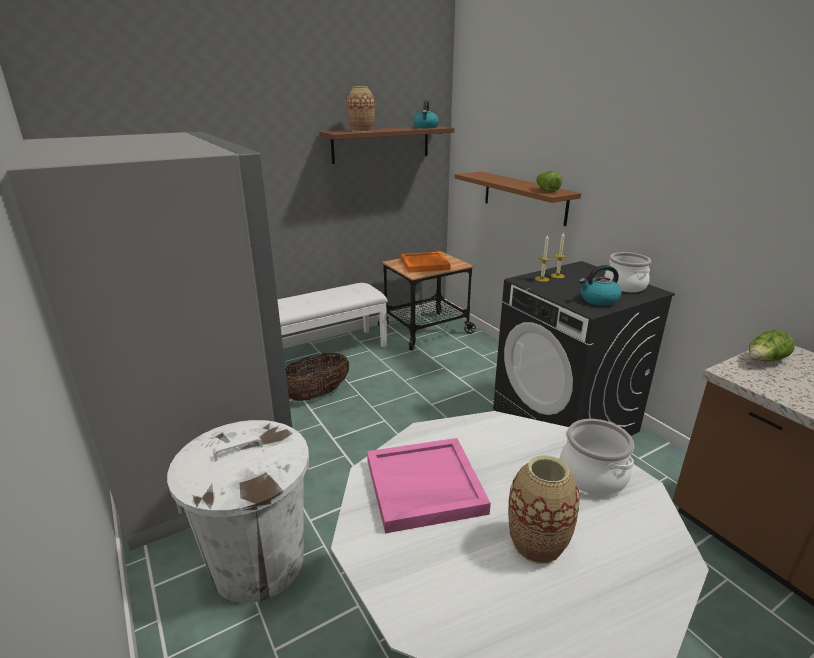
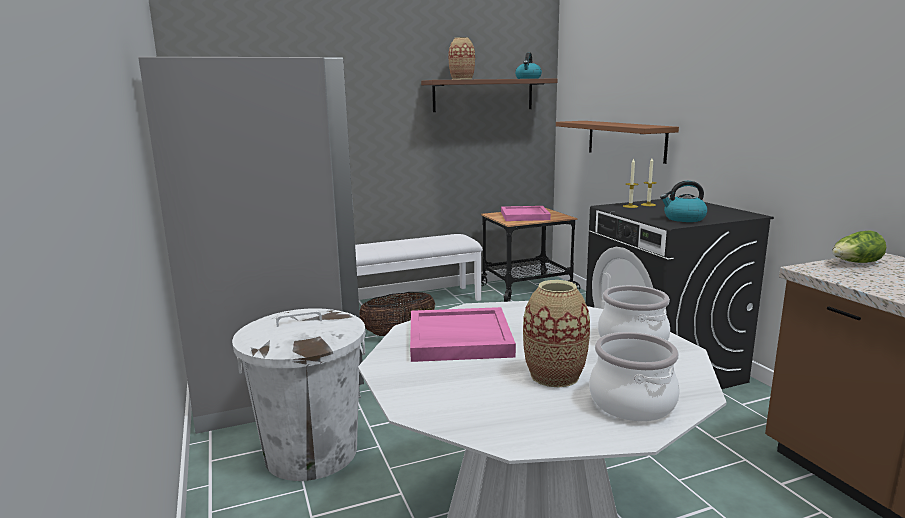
camera: 10 degrees right, 10 degrees down
(425, 264) = (525, 216): orange tray -> pink tray
(546, 190) = (642, 126): lettuce -> none
(624, 286) = (718, 211): cooking pot -> cooking pot (631, 403)

